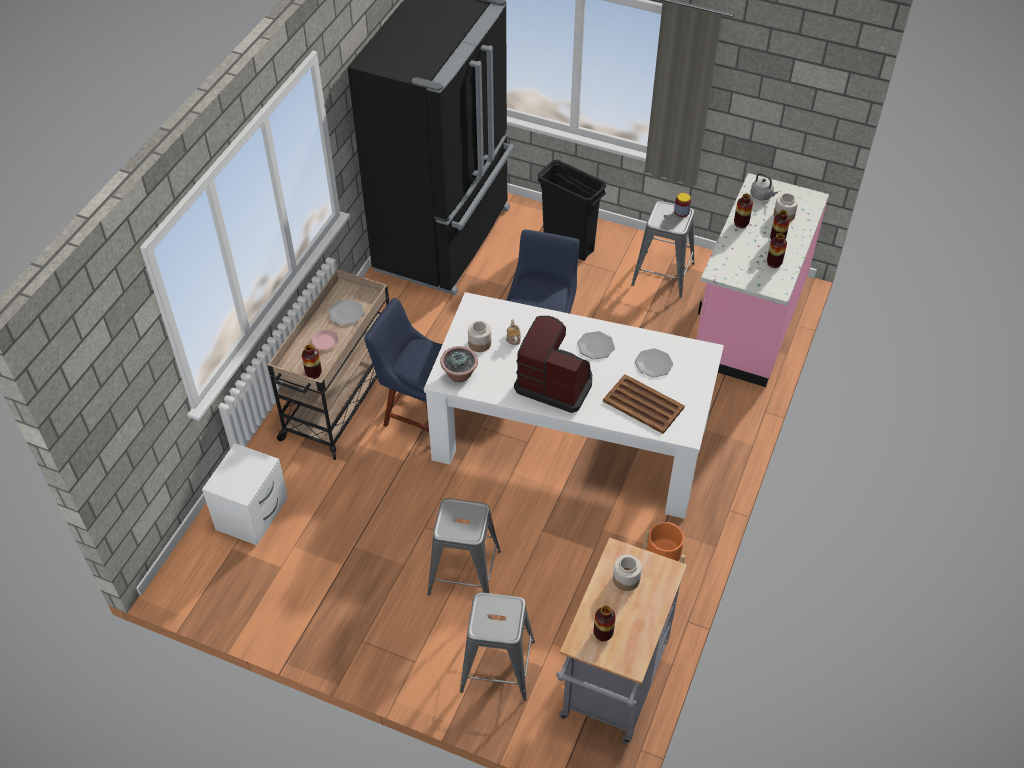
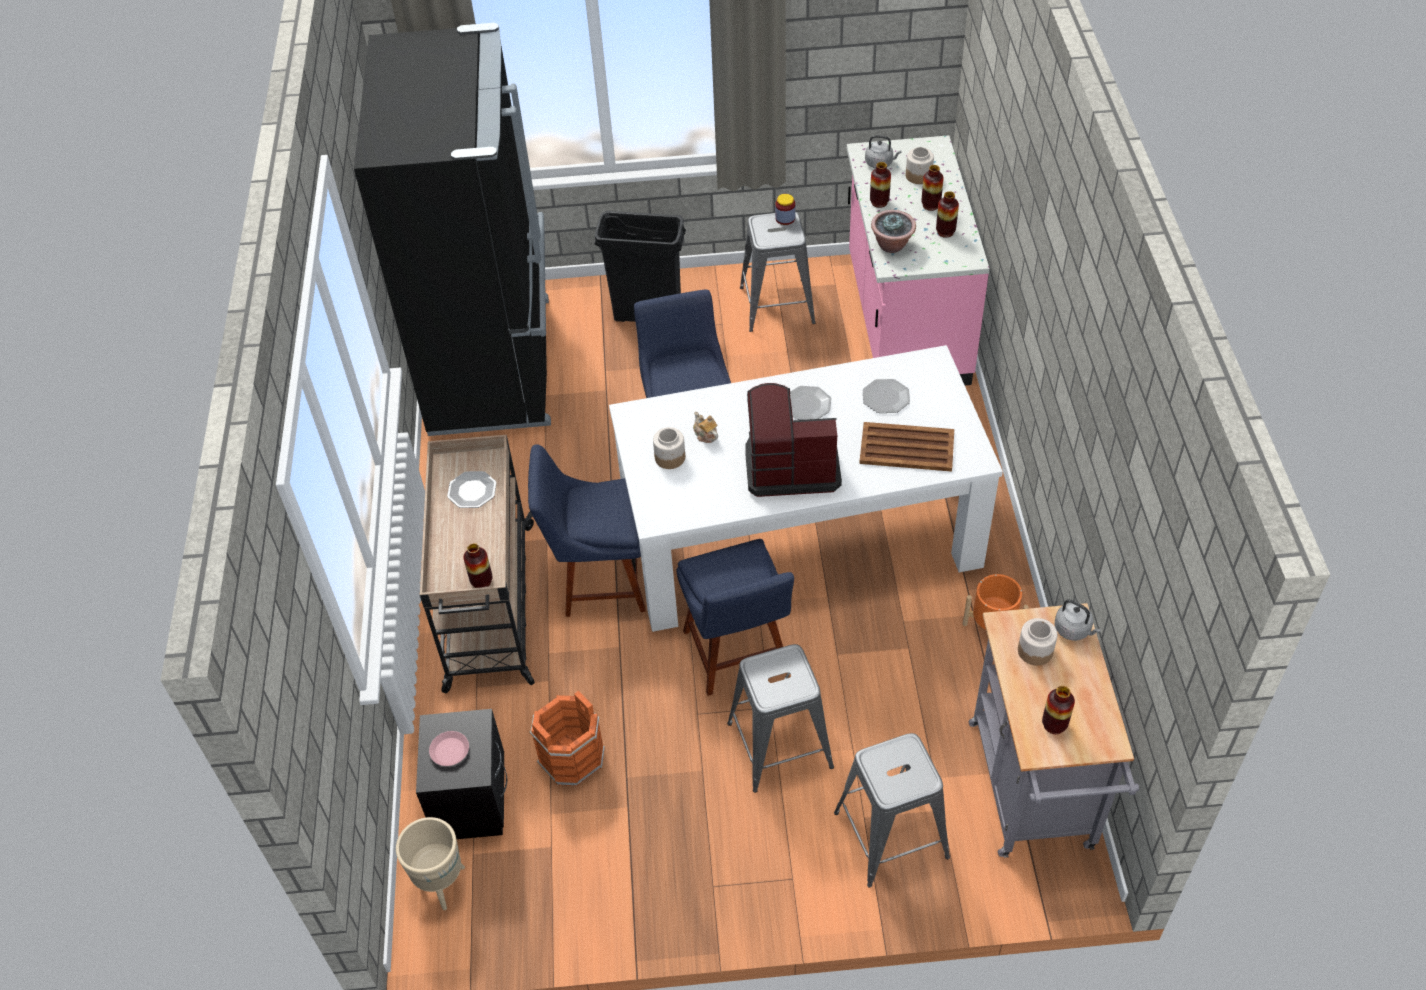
camera: 25 degrees left, 0 degrees up
(202, 558) = (441, 885): none -> beige planter
(253, 515) = (473, 799): white nightstand -> black nightstand
(325, 341) = (469, 536): pink plate -> pink plate (450, 750)
(328, 517) = (571, 757): none -> orange bucket
(460, 375) = (672, 504): potted plant -> potted plant (892, 245)
(476, 501) = (738, 656): none -> blue chair
(663, 578) = (1074, 630): none -> grey kettle

